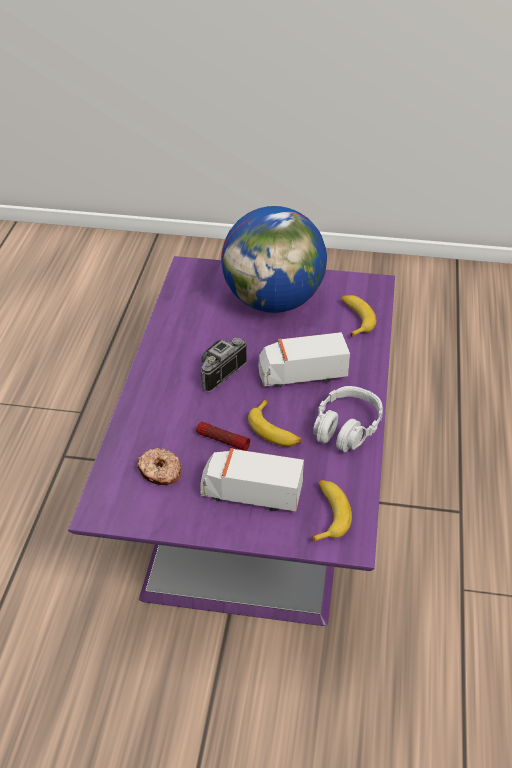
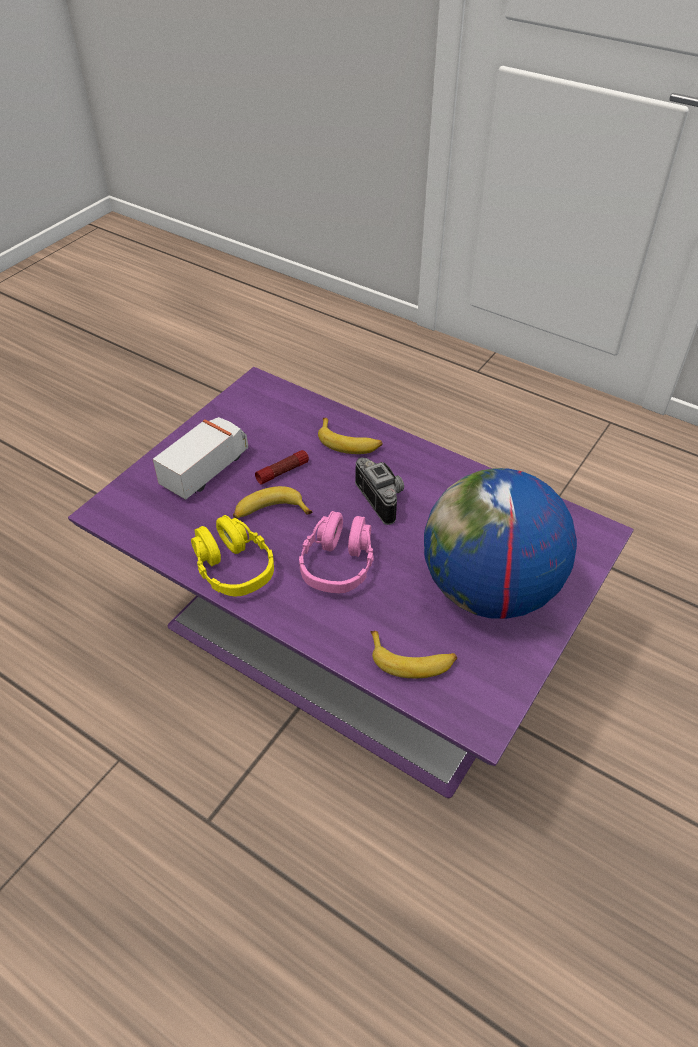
camera: 115 degrees right, 5 degrees up
(160, 472) = (273, 424): donut -> none
(301, 375) = (338, 563): toy truck -> pink headphones
(327, 514) = (143, 509): banana -> banana (349, 442)
(346, 428) = (233, 567): grey headphones -> yellow headphones

